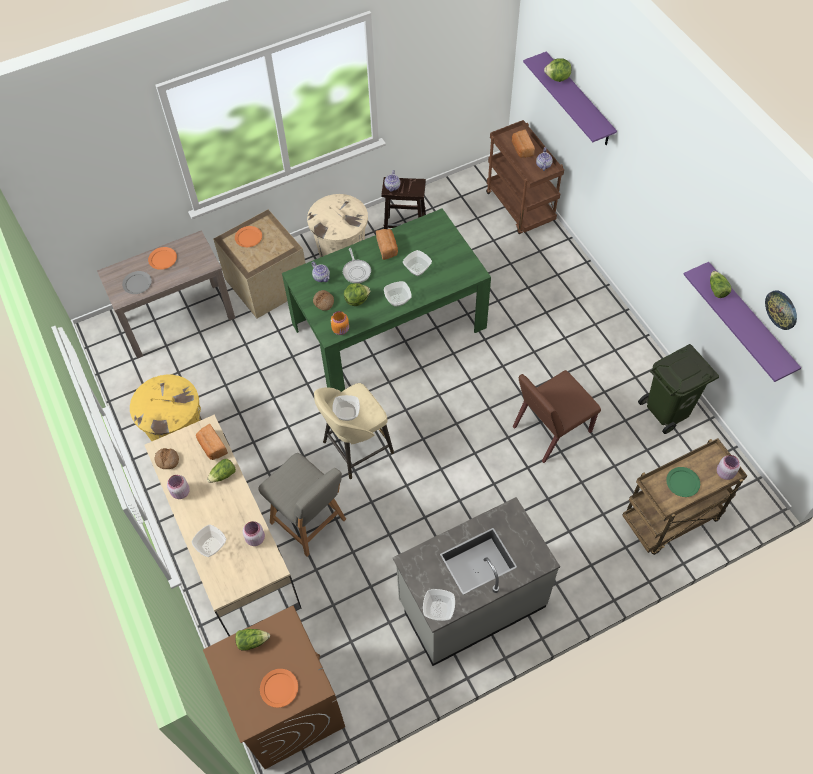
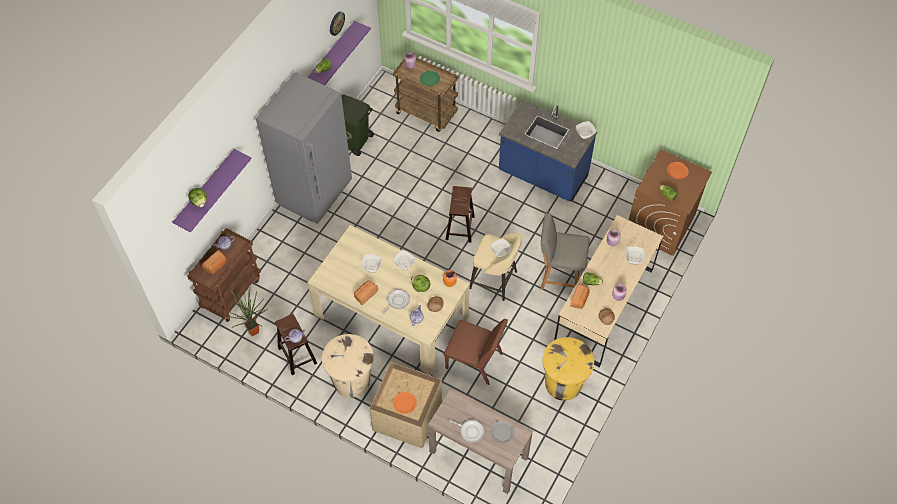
camera: 125 degrees left, 0 degrees up
(163, 259) = (470, 431): orange plate -> frying pan
(310, 522) = (559, 275): grey chair -> grey chair turned 90 degrees counterclockwise
(389, 325) = (391, 315): green dining table -> beige dining table
(455, 454) = (460, 228): none -> brown stool
(459, 208) = (255, 331): none -> potted plant
(471, 603) = (542, 175): grey counter -> blue counter
(551, 430) = (408, 190): brown chair -> brown chair (475, 361)
(606, 333) = (315, 193): none -> grey fridge

